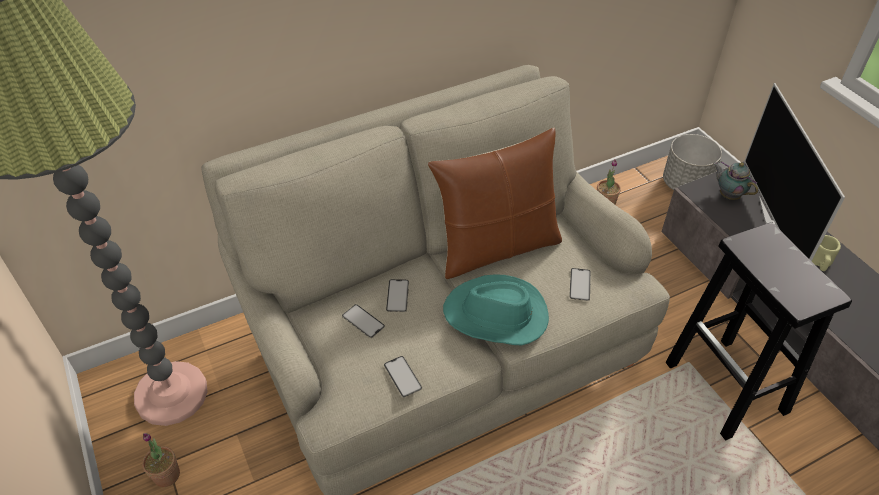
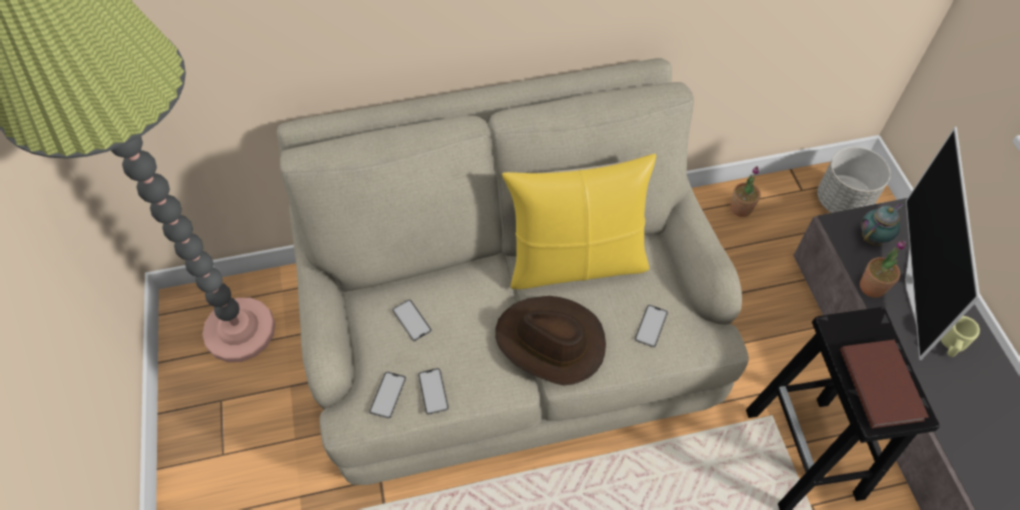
camera: 15 degrees right, 10 degrees up
(166, 475) = (217, 413): potted plant -> potted plant (872, 286)
(397, 296) = (454, 298): phone -> phone (388, 395)
(496, 247) = (576, 262): brown pillow -> yellow pillow
(496, 315) = (550, 342): turquoise hat -> brown hat
(728, 195) = (873, 237): teapot -> teapot turned 75 degrees clockwise
(794, 278) = (882, 383): none -> brown book

